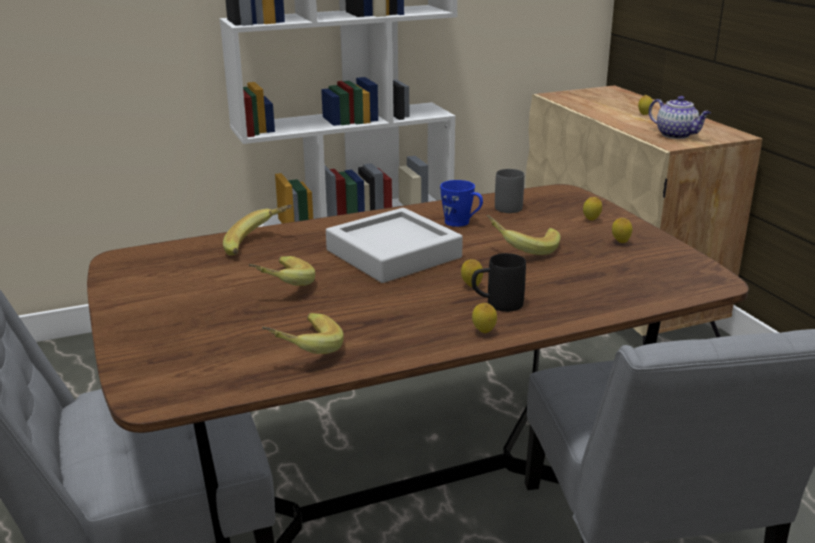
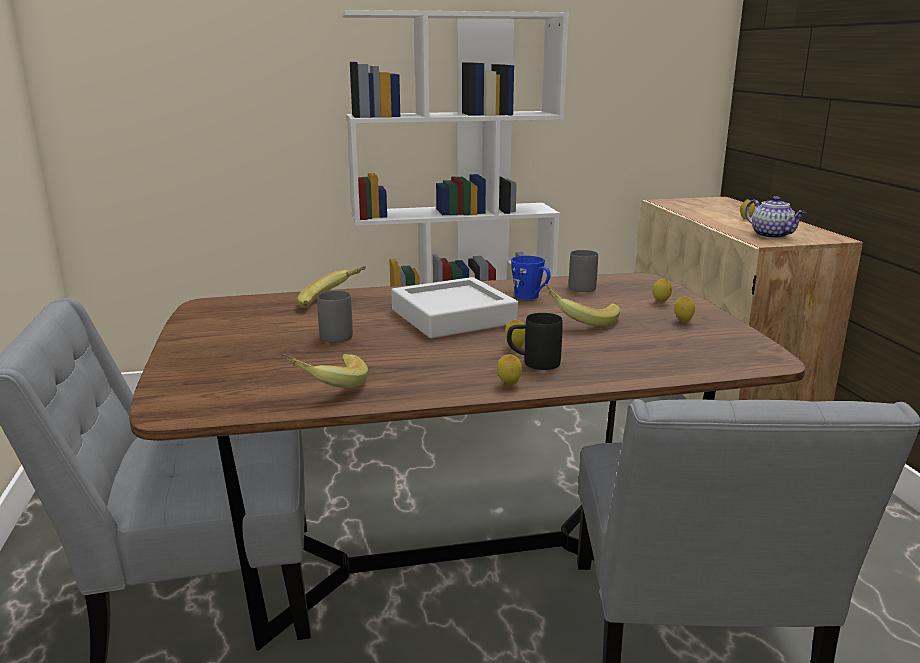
camera: 10 degrees right, 5 degrees down
(279, 286) = (333, 334): banana -> grey mug

